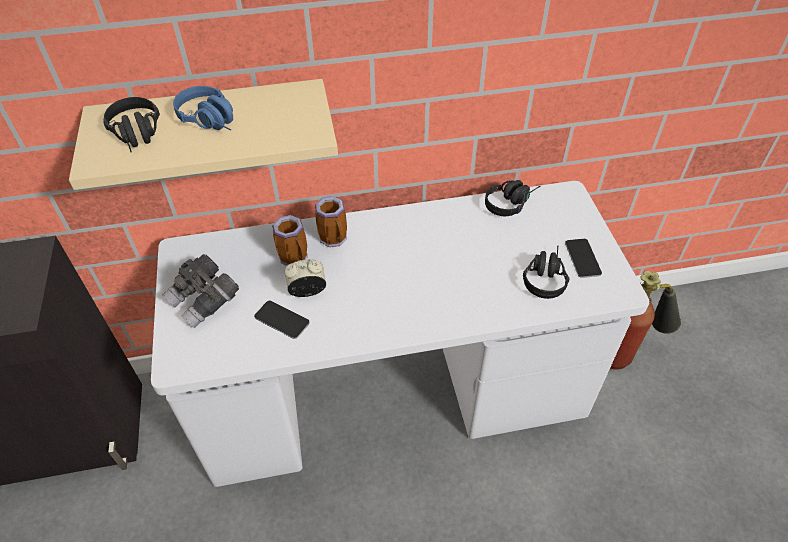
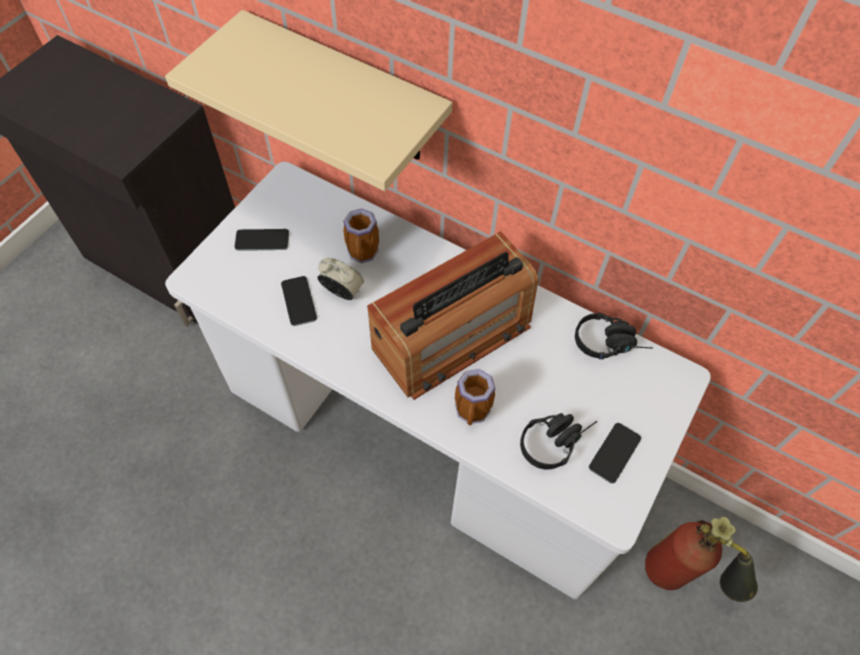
camera: 40 degrees right, 10 degrees up
(138, 136) = (248, 67): black headphones -> none
(205, 301) = (262, 240): grey binoculars -> phone
(213, 121) = (316, 88): blue headphones -> none
(335, 239) = (413, 260): mug -> mug (473, 412)
(415, 265) = (452, 337): none -> radio

